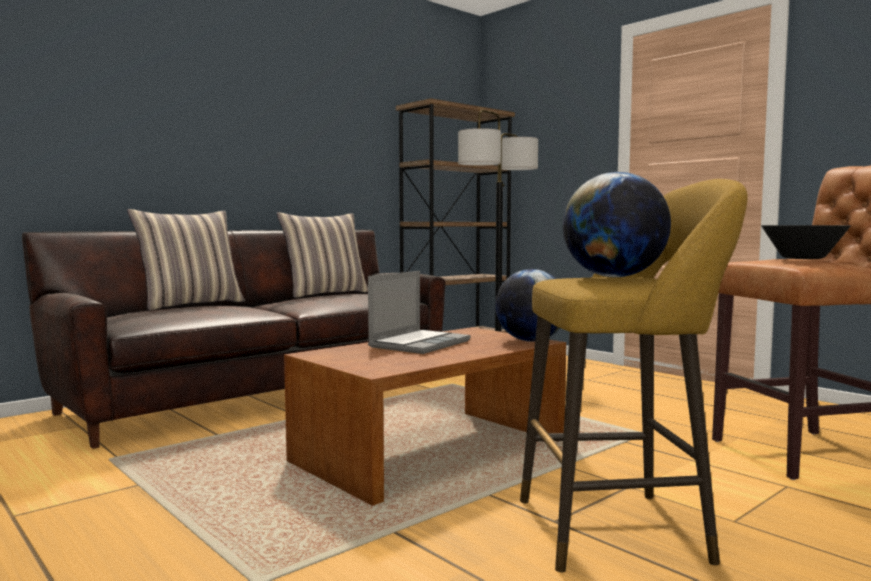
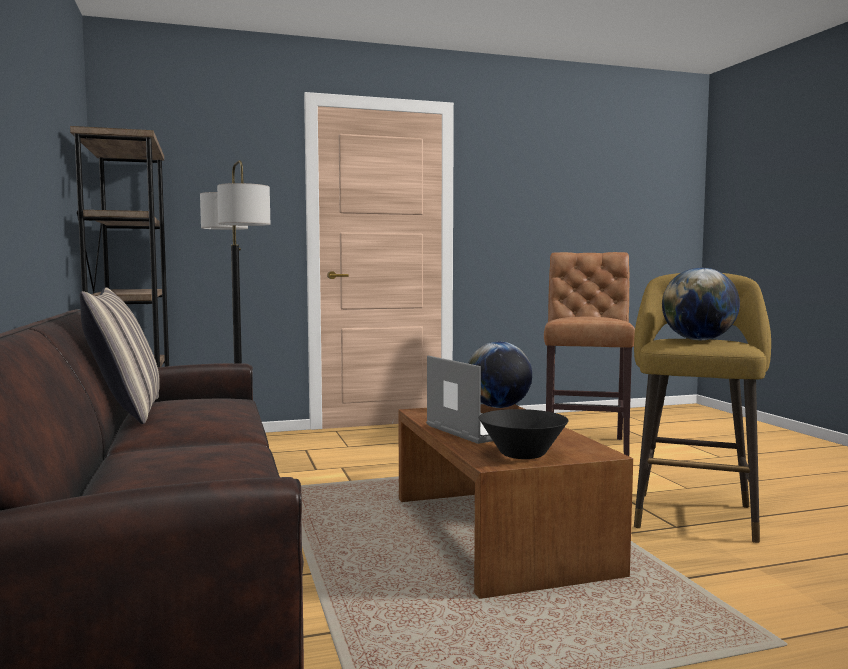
camera: 65 degrees left, 0 degrees up
(191, 304) = (104, 468): pillow -> none
(802, 258) = (588, 316): black bowl -> black bowl (522, 454)

